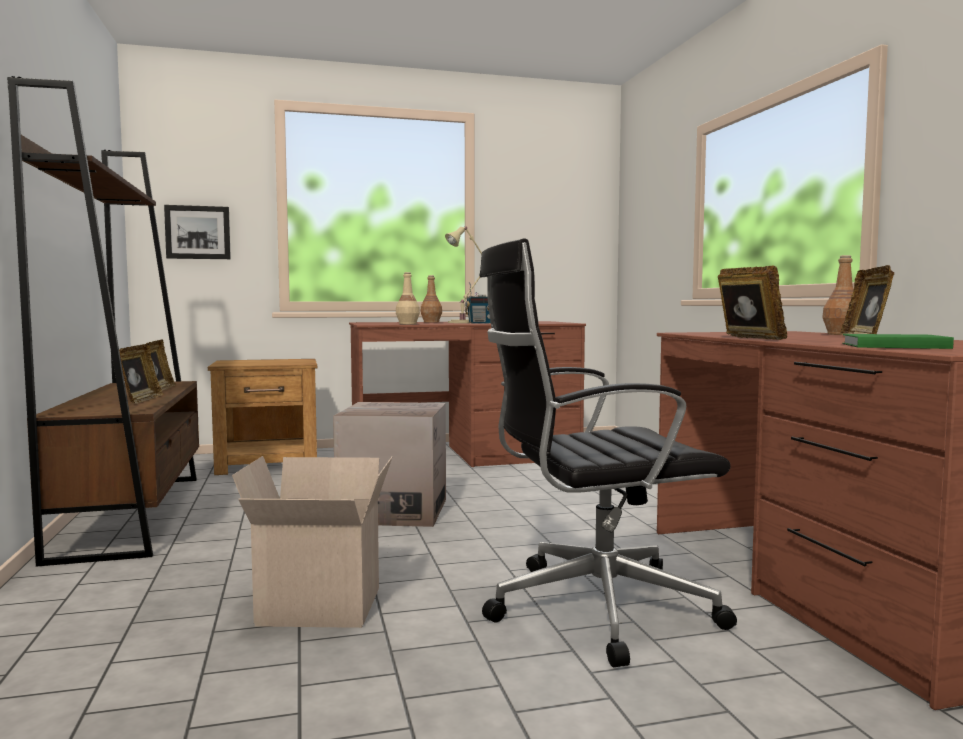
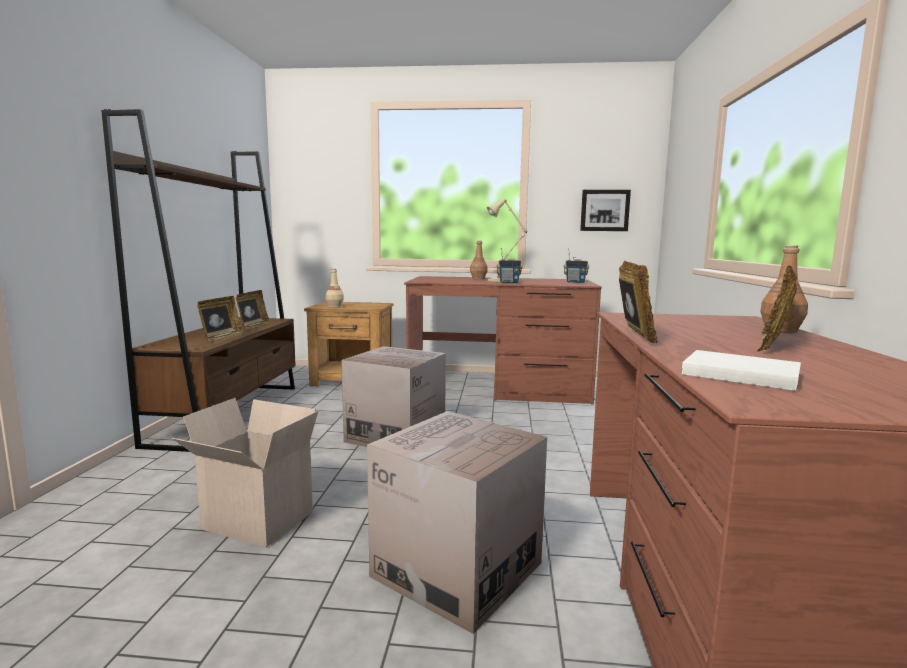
camera: 20 degrees right, 5 degrees up
(198, 232) = (317, 206): picture -> picture (604, 210)
(407, 324) = (446, 282): beige bottle -> beige bottle (334, 307)
(548, 322) = (575, 282): none -> radio
(593, 608) = (457, 569): black office chair -> cardboard box
(891, 346) = (737, 373): green book -> white book

